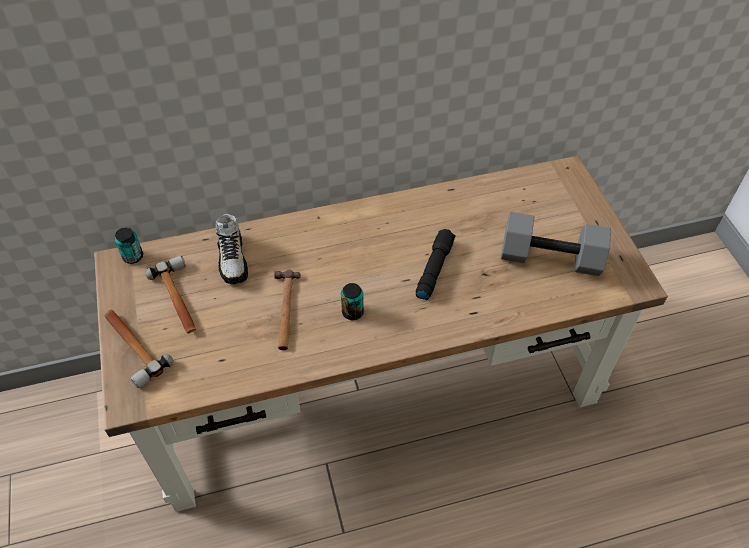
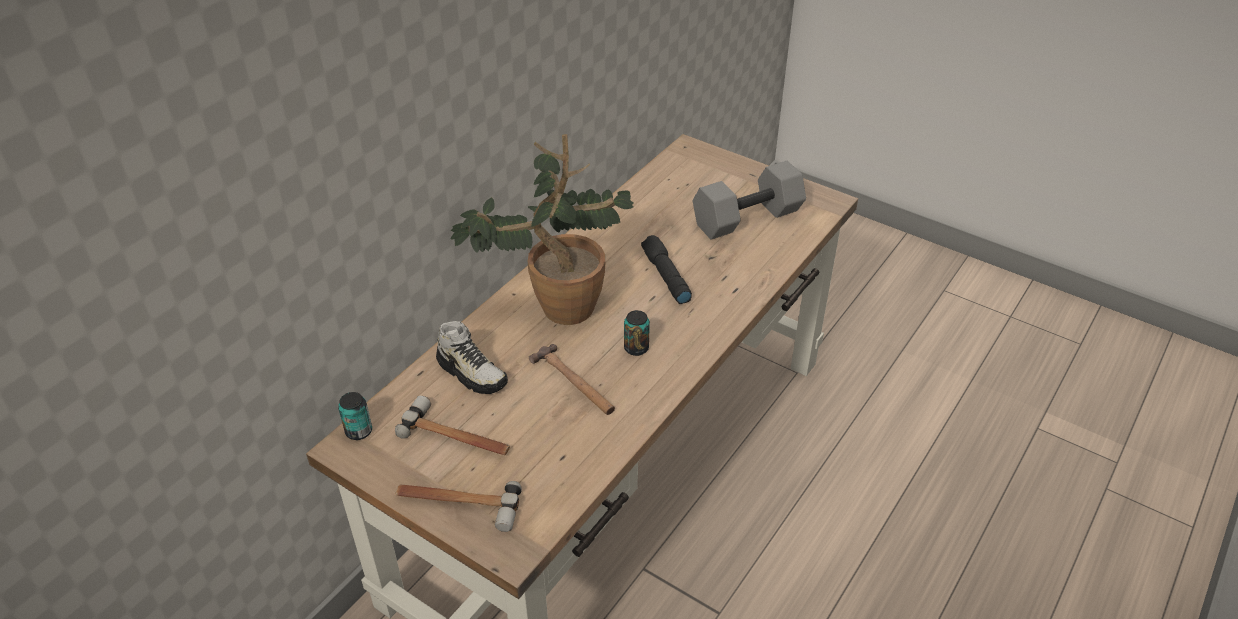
camera: 40 degrees left, 10 degrees down
(334, 243) = (555, 306): none -> potted plant

